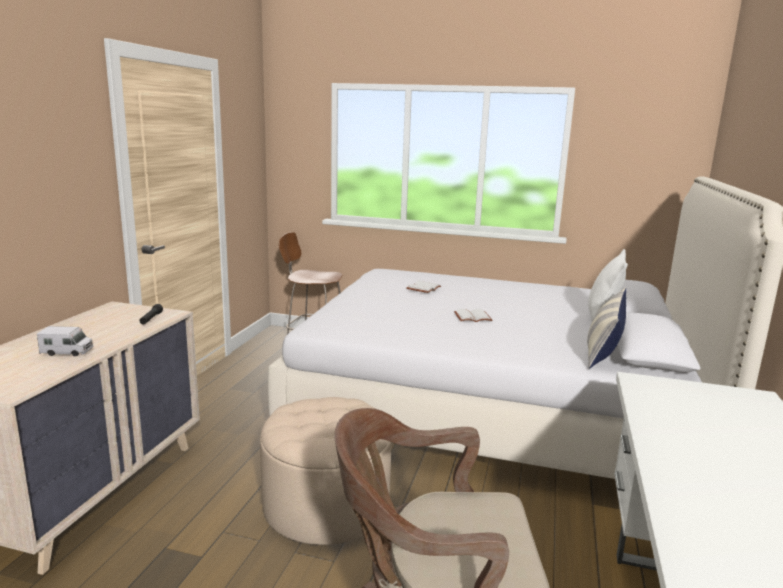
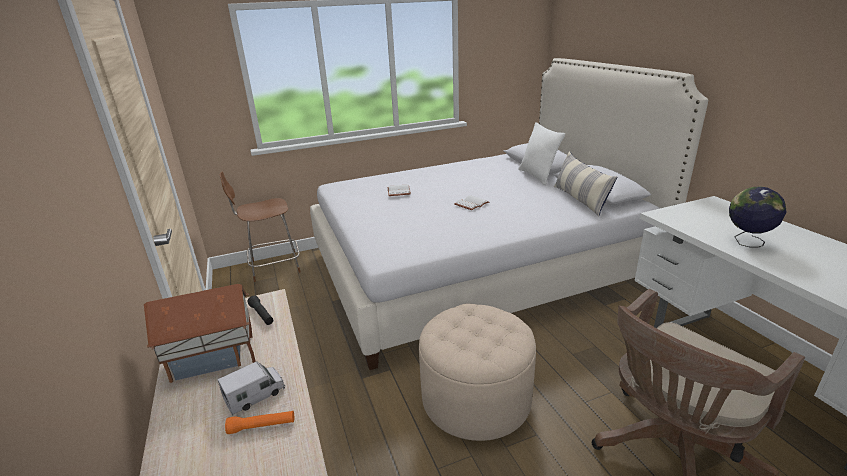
camera: 35 degrees left, 10 degrees up
(41, 365) = (262, 426): none -> orange flashlight
(86, 329) = (214, 360): none -> toy house
(689, 439) = (747, 242): none -> globe

